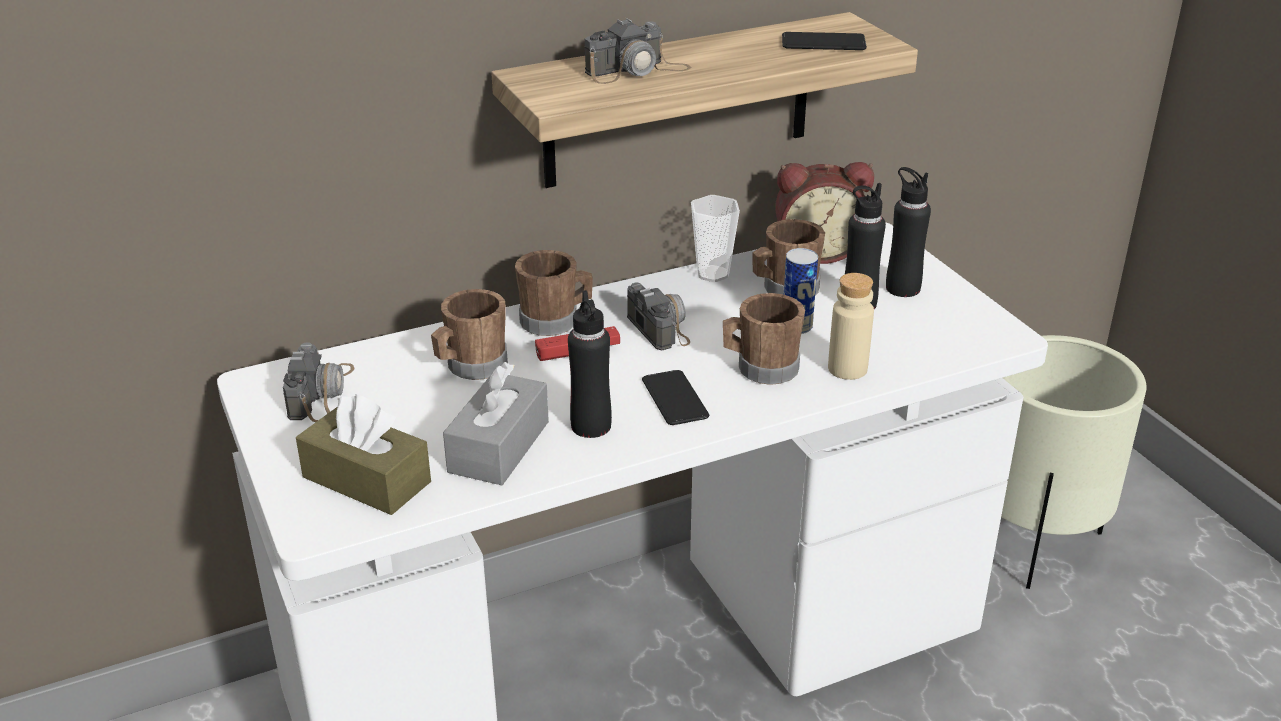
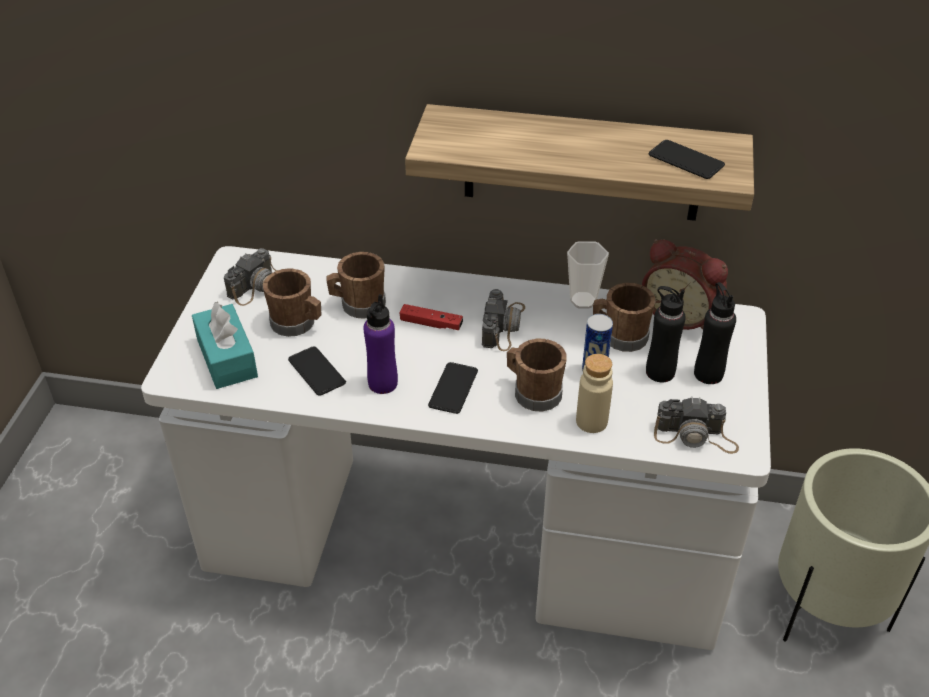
camera: 35 degrees right, 10 degrees up
(366, 479) = (227, 358): brown tissue box -> turquoise tissue box
(499, 447) = (316, 372): grey tissue box -> phone
(555, 321) = (442, 293): brown mug -> brown mug (297, 324)
(591, 426) = (382, 383): black bottle -> purple bottle
(637, 70) = (518, 139): camera -> camera (695, 436)

